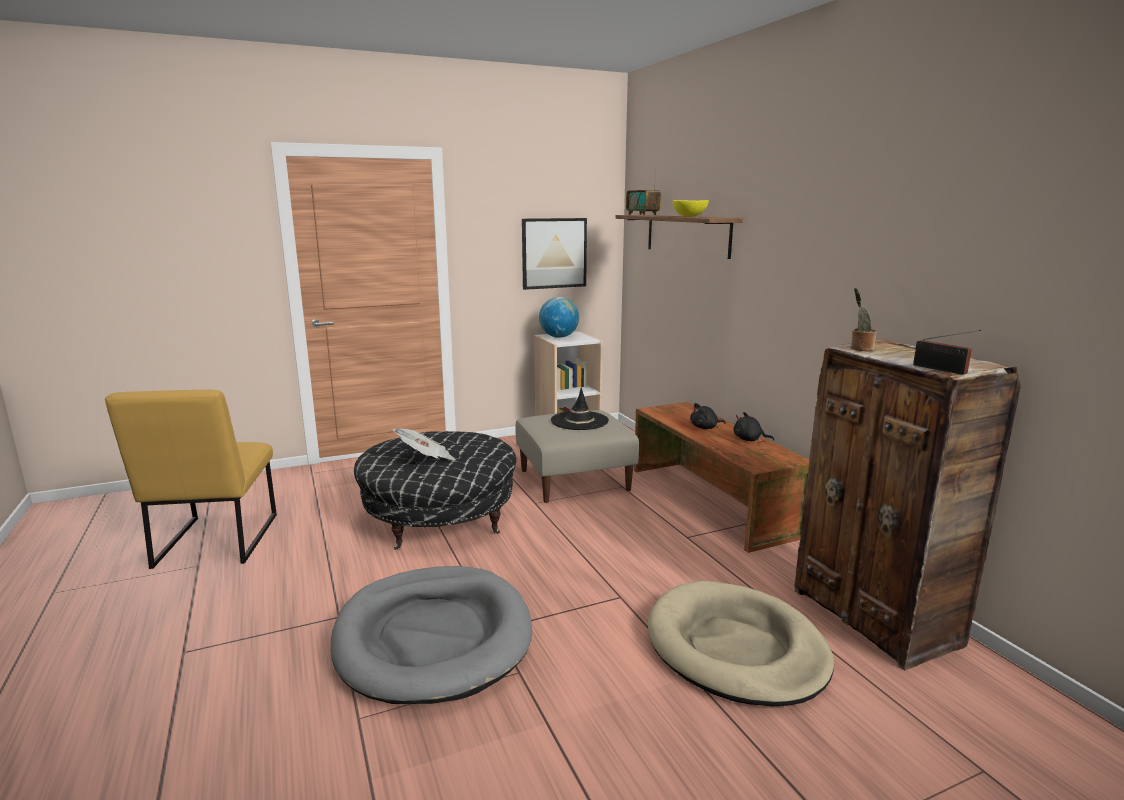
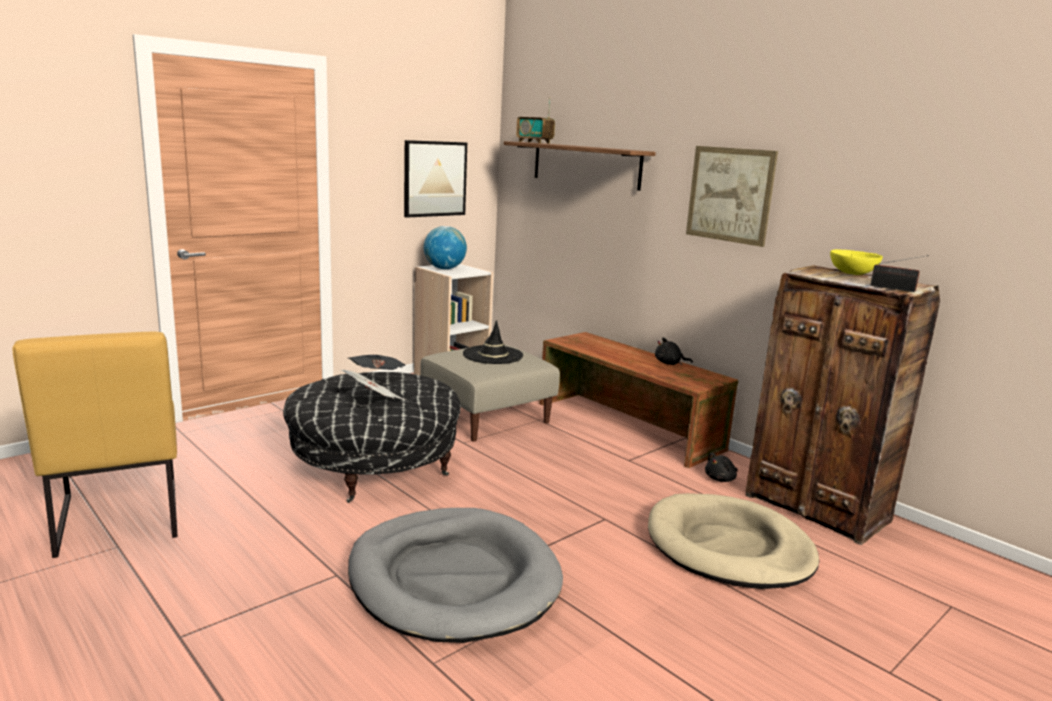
camera: 20 degrees left, 0 degrees up
(451, 437) = (378, 377): none -> newspaper
(689, 216) = (596, 147): yellow bowl -> yellow bowl (851, 273)
(705, 428) = (623, 355): black plush toy -> black plush toy (721, 479)
(808, 261) = (730, 195): none -> picture
(860, 348) = (811, 273): potted plant -> none

